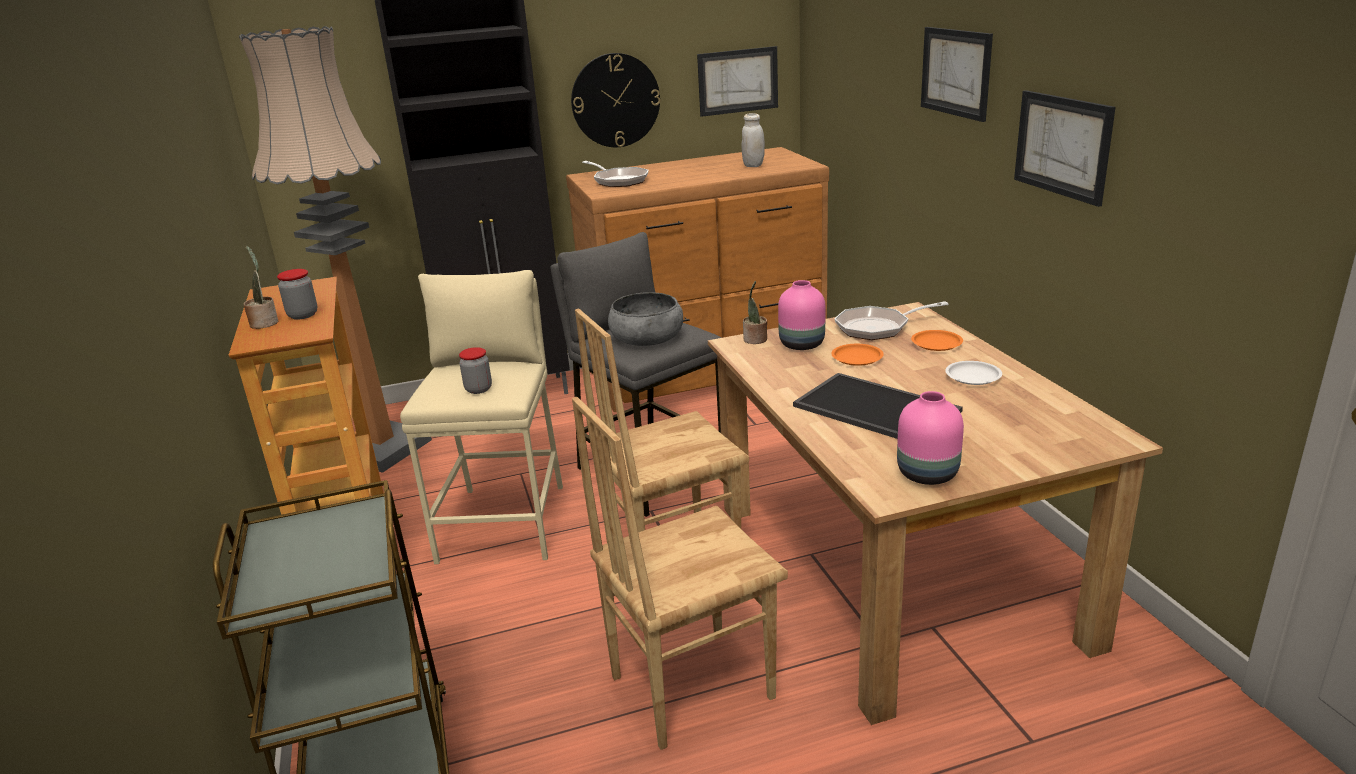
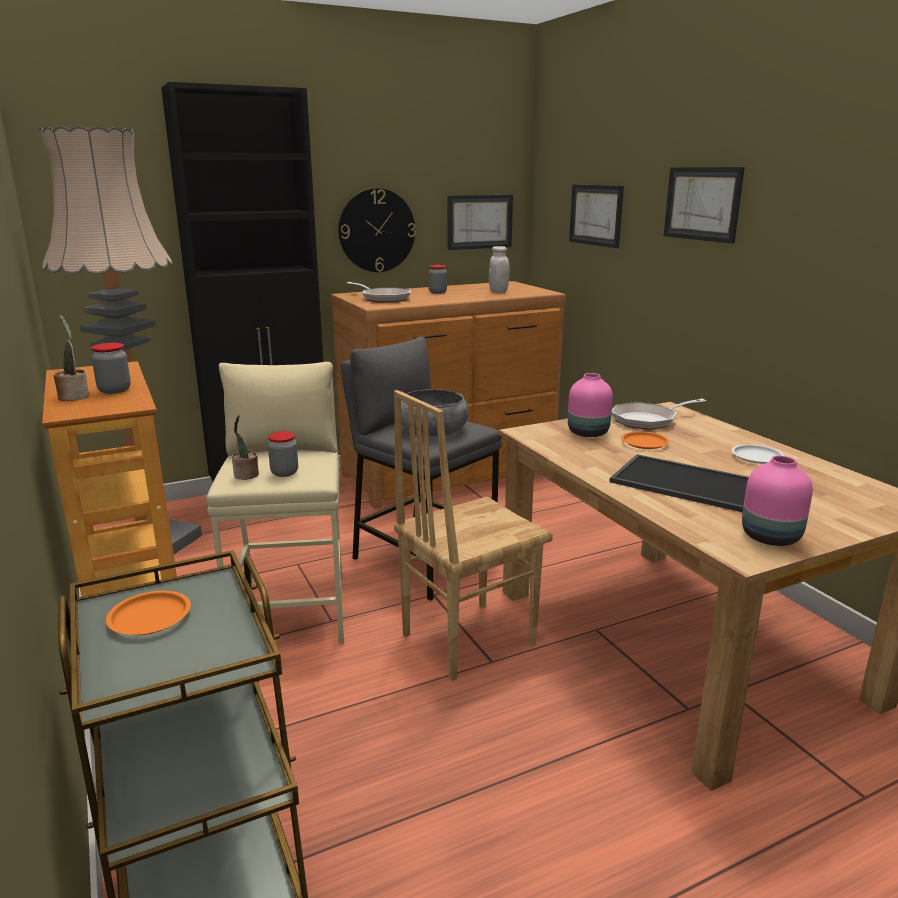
camera: 10 degrees left, 5 degrees down
(683, 169) = (437, 292): none -> jar
(689, 686) = (521, 762): brown chair -> none
(755, 340) = (543, 429): potted plant -> potted plant (246, 475)
(936, 344) = (707, 432): orange plate -> orange plate (149, 618)
(1062, 145) = (820, 257): picture -> picture (596, 215)

